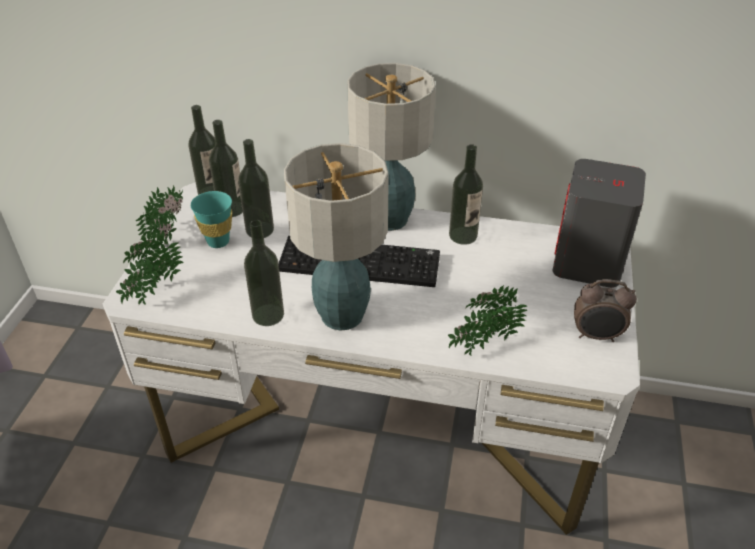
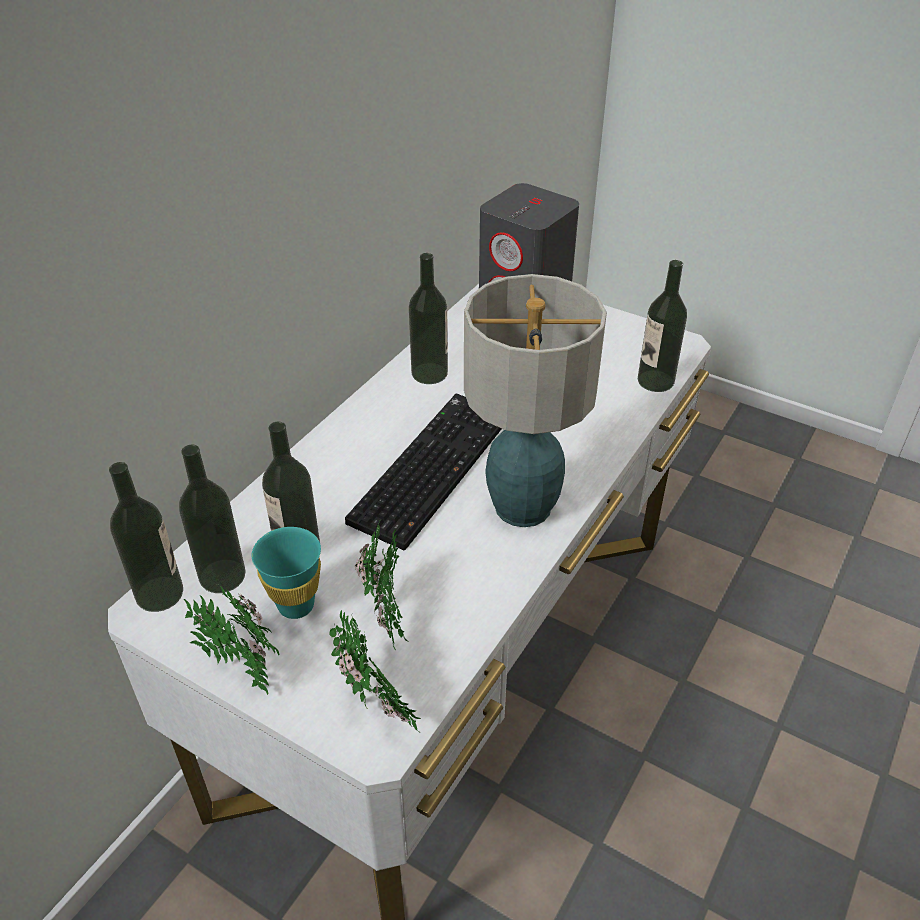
camera: 70 degrees left, 0 degrees up
(268, 315) = (490, 578): bottle -> bottle (655, 381)
(389, 218) = (358, 422): table lamp -> none
(482, 345) = (616, 411): potted plant -> potted plant (386, 619)
(596, 336) = (631, 337): alarm clock -> none

